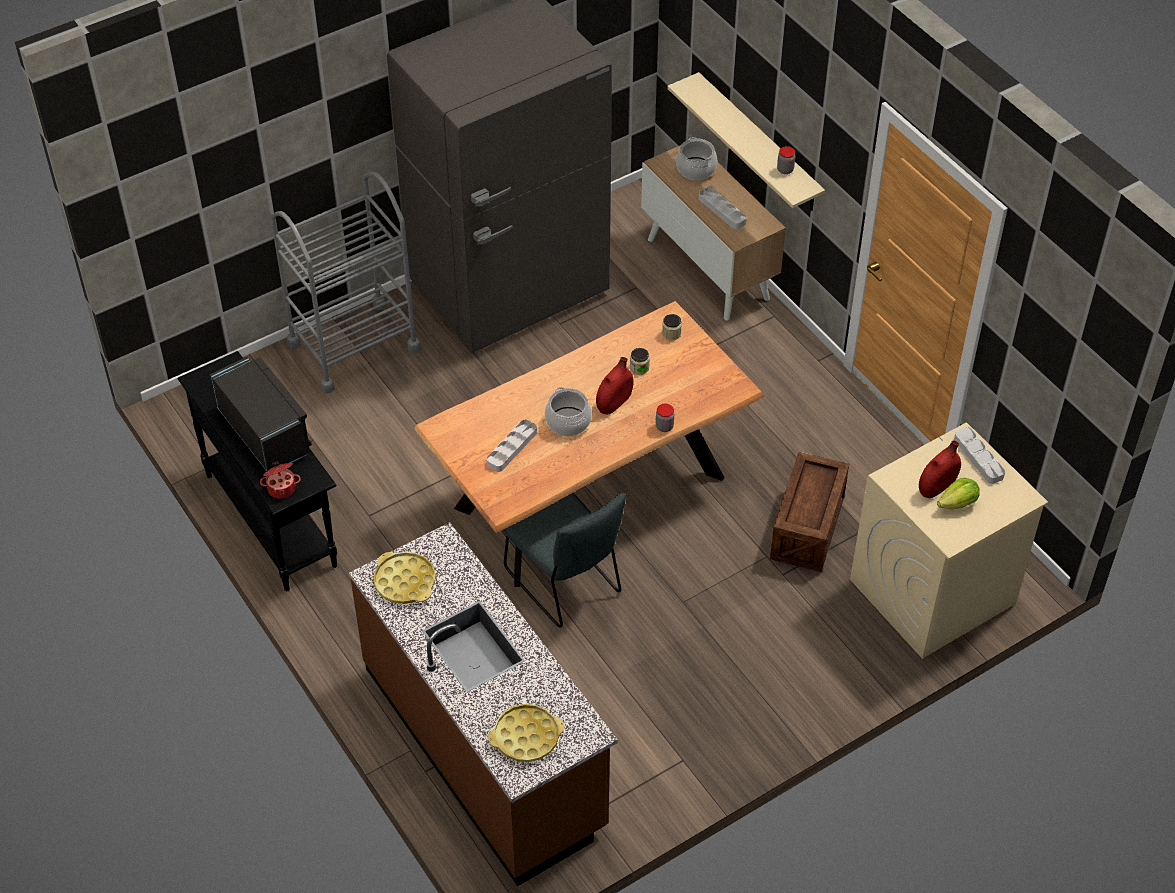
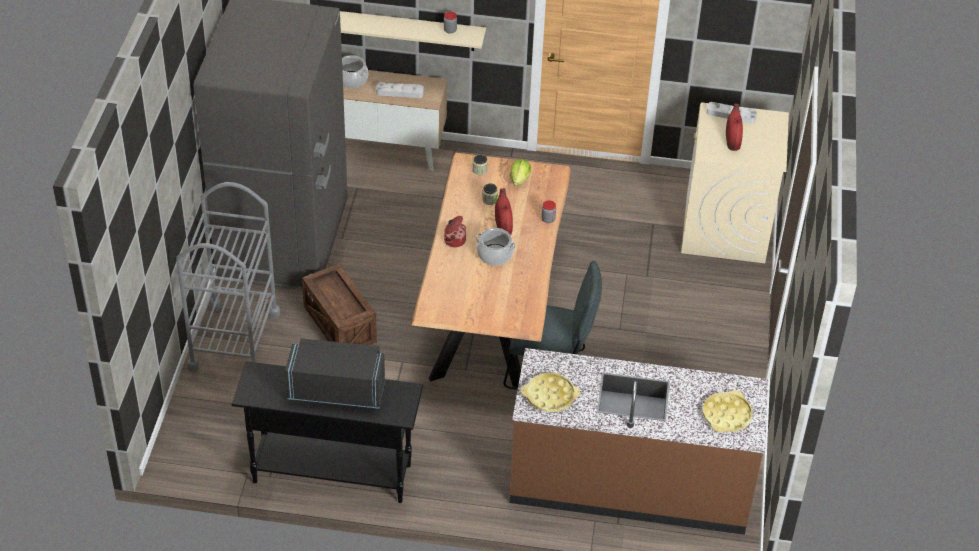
camera: 50 degrees left, 5 degrees down
(281, 488) = (395, 410): cooking pot -> cooking pot (454, 240)
(512, 448) = (486, 291): grey tray -> none
(807, 528) = (626, 244): crate -> crate (340, 324)
(958, 504) = (753, 142): lettuce -> lettuce (519, 179)

